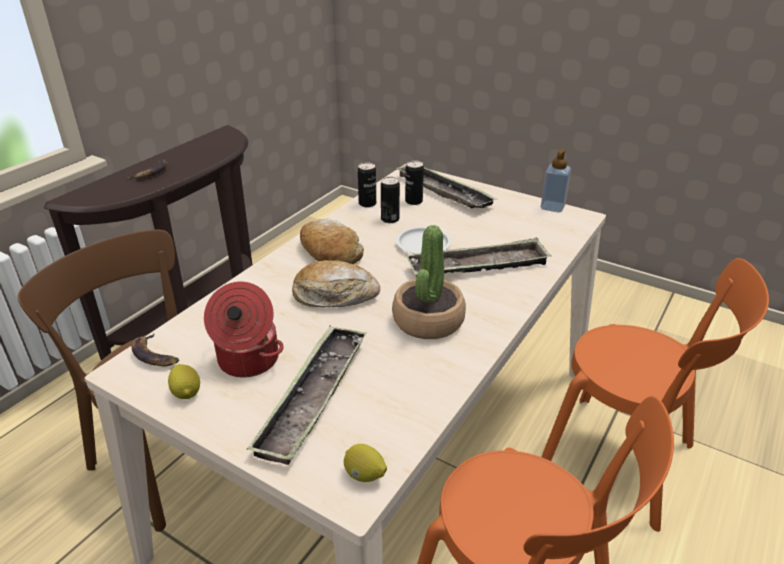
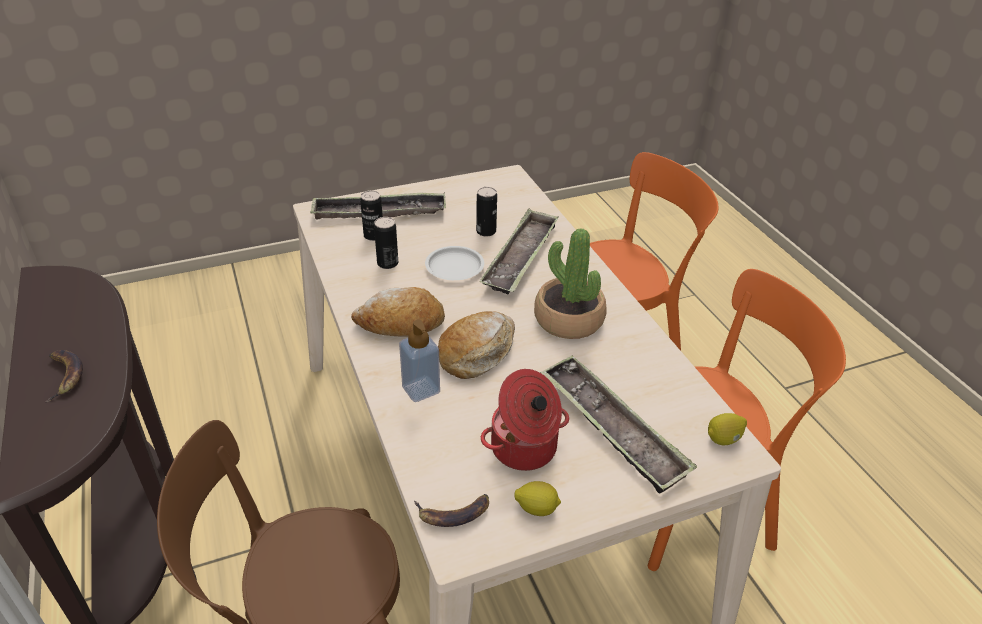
camera: 55 degrees left, 5 degrees up
(367, 203) = (340, 262): can -> can (486, 231)
(552, 207) = (478, 178): soap dispenser -> soap dispenser (421, 389)

